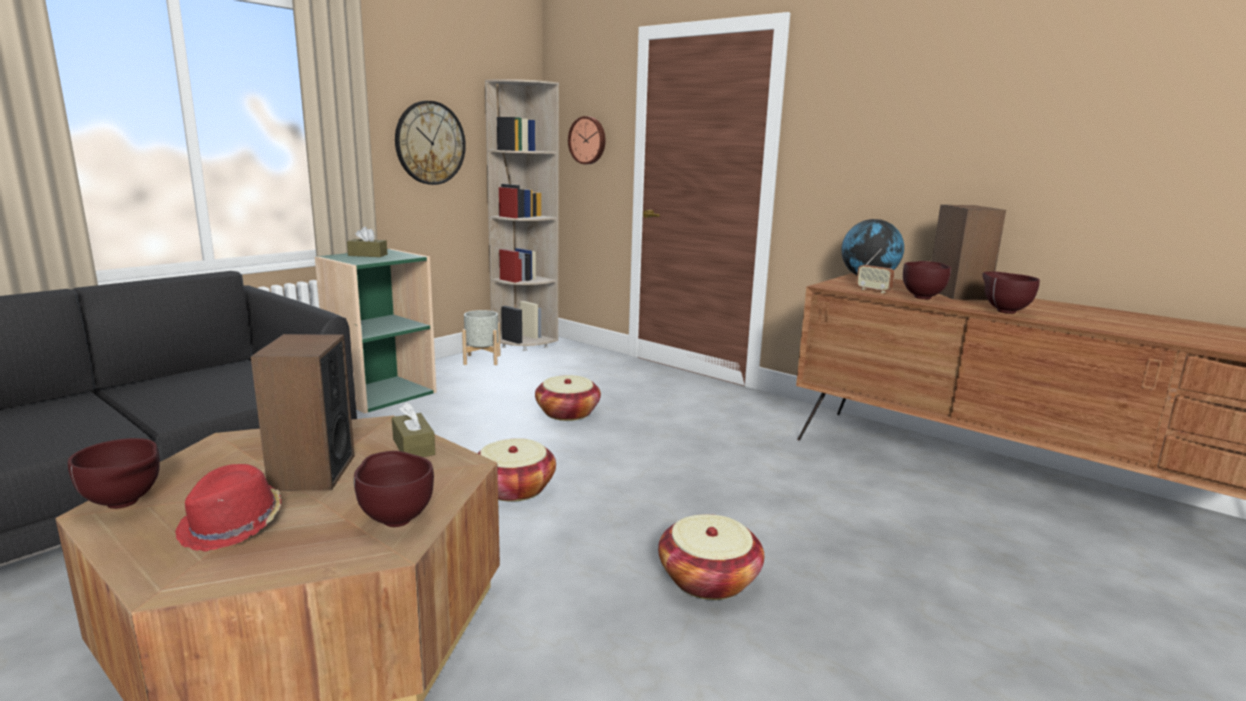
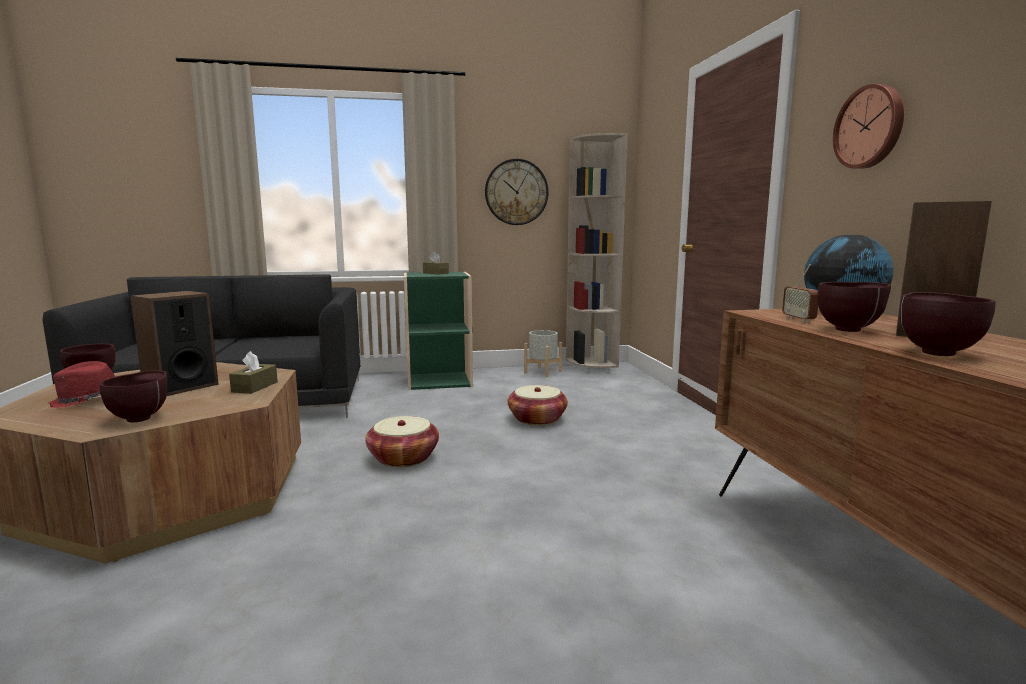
camera: 40 degrees right, 5 degrees down
(588, 140) = (657, 184): wall clock -> wall clock (870, 127)
(708, 579) = (406, 574): basket -> none

